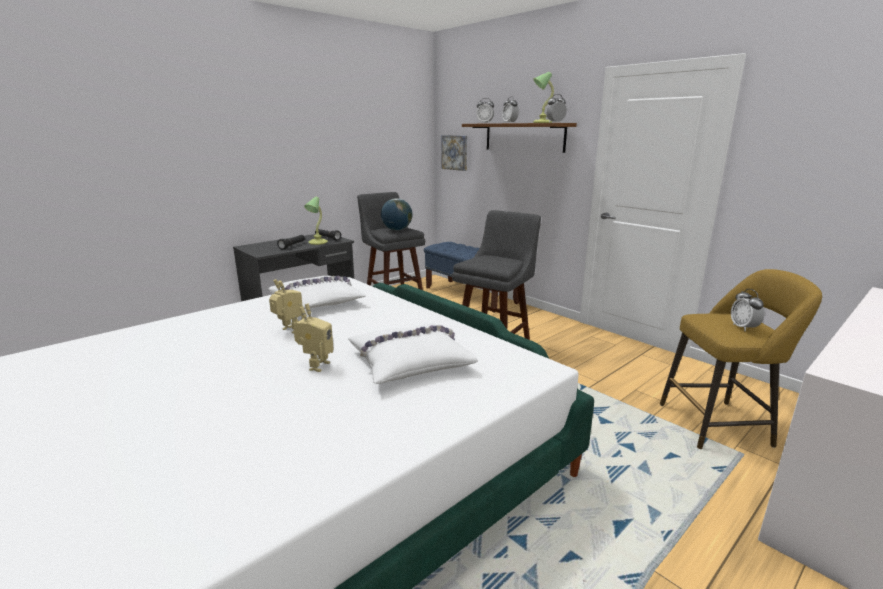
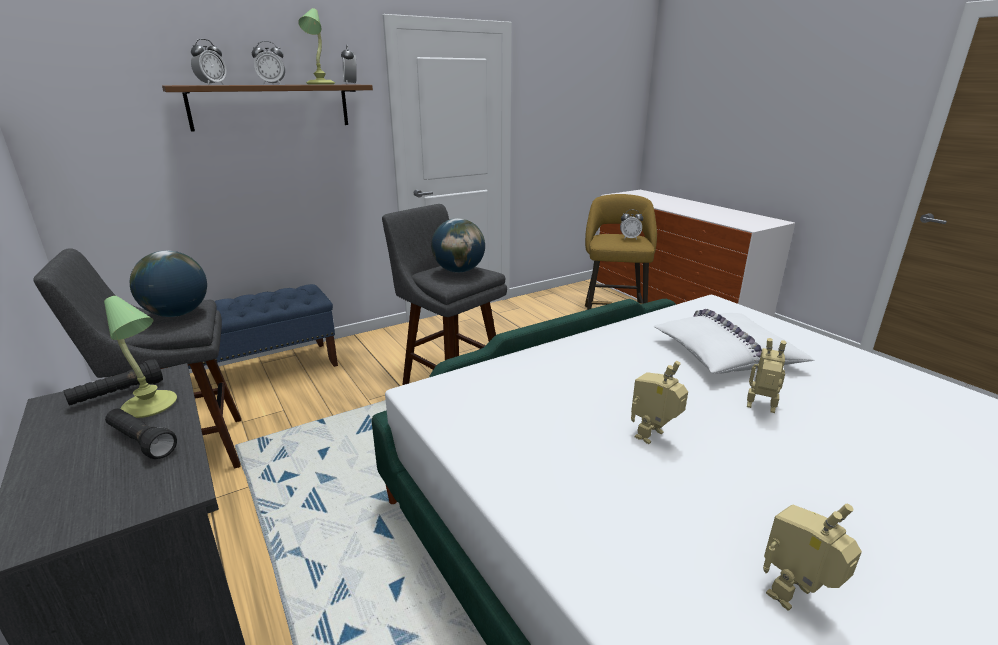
camera: 80 degrees left, 5 degrees up
(152, 353) = (796, 598): none -> toy robot
(317, 302) = (524, 417): white pillow -> none
(455, 152) = (95, 144): picture -> none
(496, 261) = (458, 271): none -> globe

